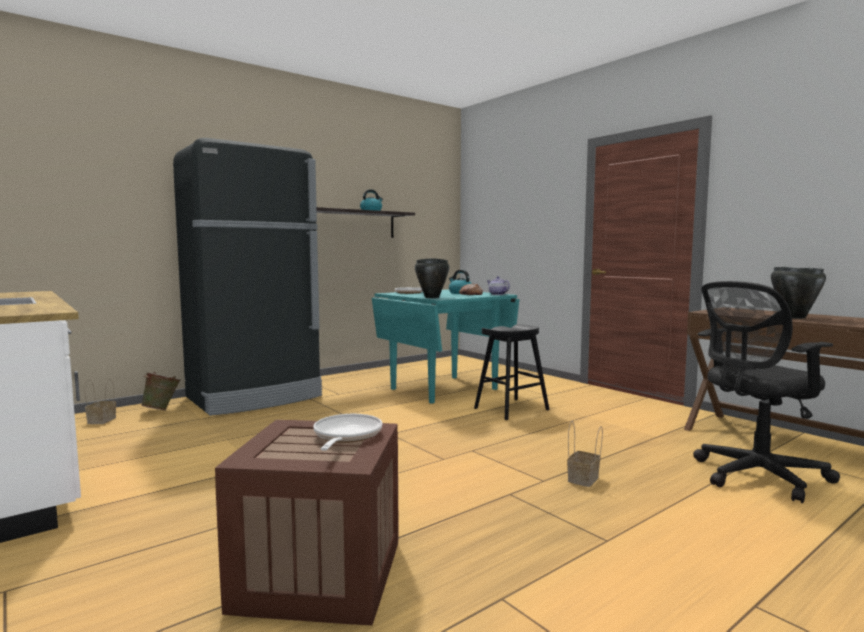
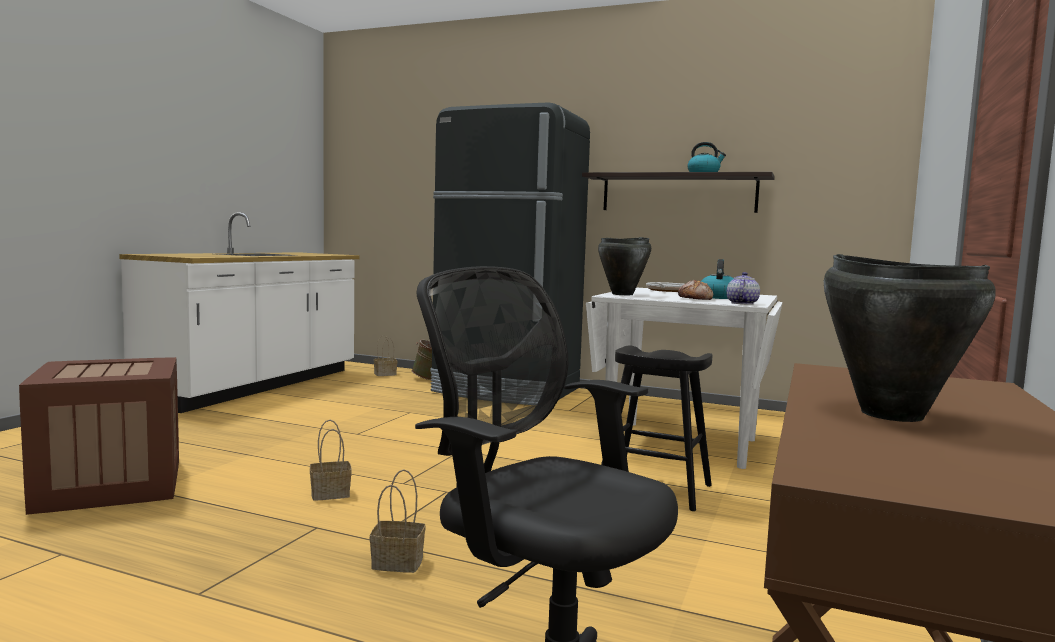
camera: 60 degrees right, 0 degrees up
(346, 436) = (122, 371): frying pan -> none
(443, 482) = (331, 493): none -> basket
(444, 389) = (681, 444): turquoise dining table -> white dining table

